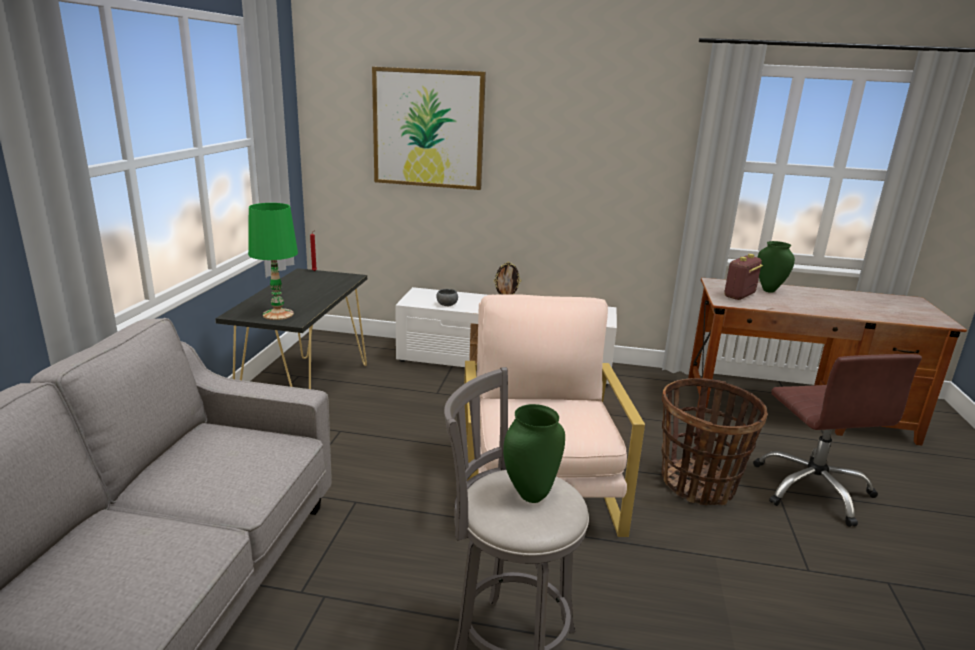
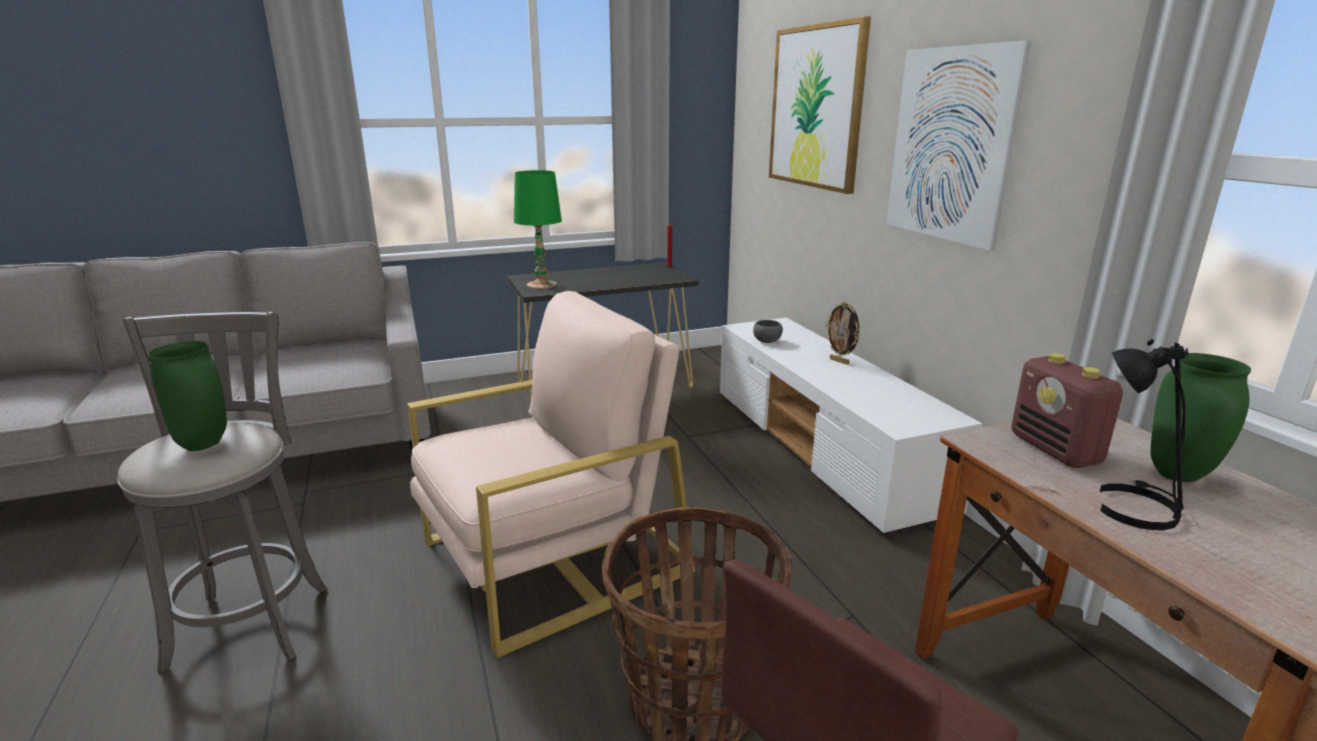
camera: 60 degrees right, 0 degrees up
(570, 156) = (950, 145): none -> picture
(739, 296) = (1055, 450): radio -> radio turned 120 degrees counterclockwise
(788, 303) = (1133, 506): none -> black table lamp

